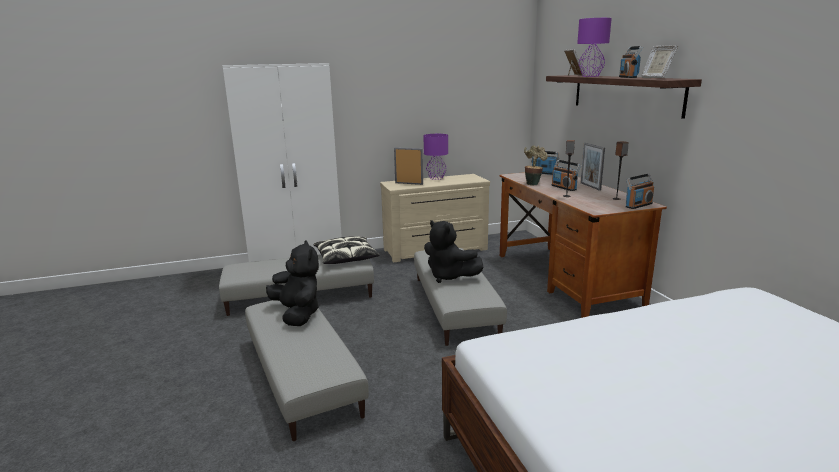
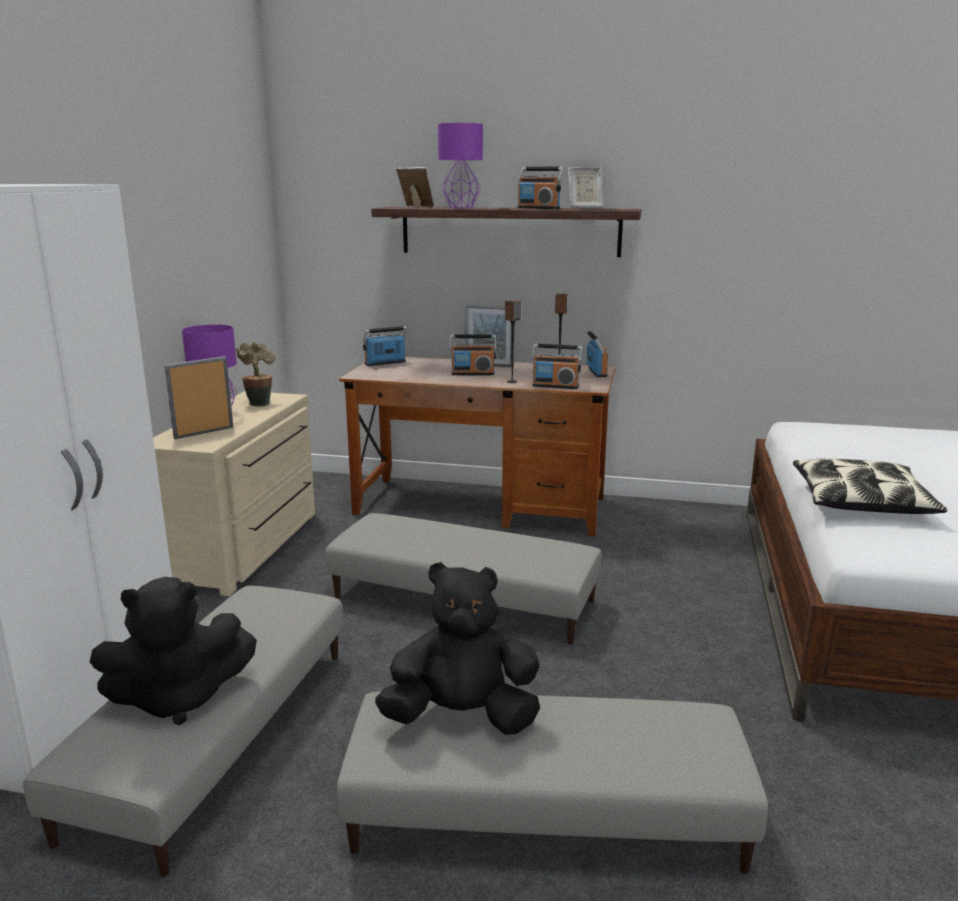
camera: 60 degrees left, 0 degrees up
(346, 257) = (262, 608): pillow -> pillow (861, 501)
(449, 276) = (472, 550): black plush toy -> black plush toy (178, 699)
(533, 183) = (425, 378): potted plant -> potted plant (259, 403)
(579, 204) = (555, 386): none -> radio

